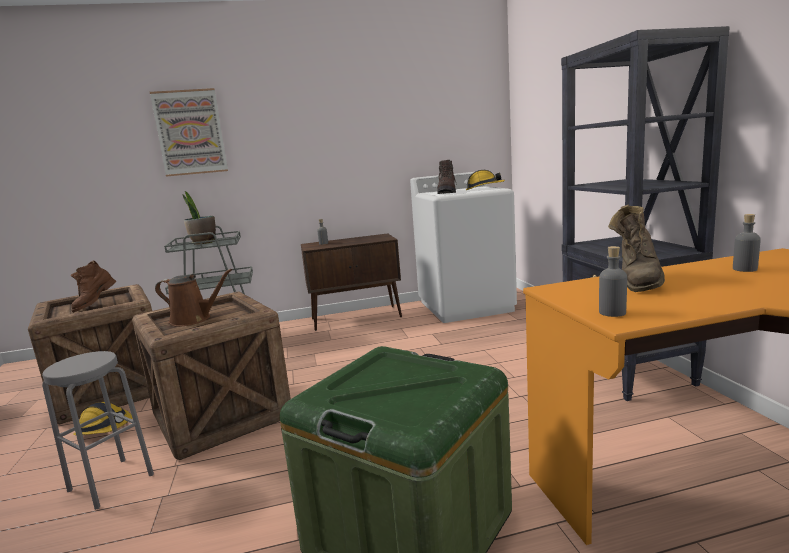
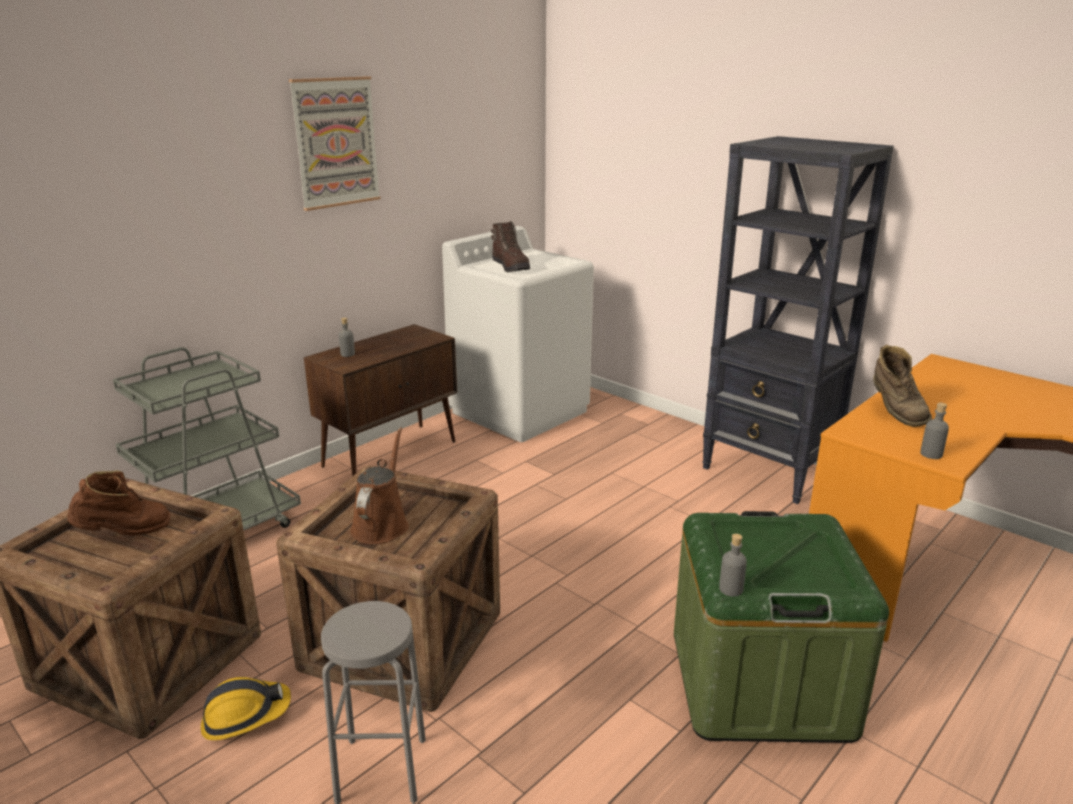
camera: 35 degrees left, 10 degrees up
(95, 306) = (125, 534): brown boot -> brown boot turned 105 degrees counterclockwise
(190, 132) = (126, 189): picture -> picture (336, 142)
(193, 319) = (382, 524): brown watering can -> brown watering can turned 60 degrees counterclockwise
(203, 243) = (181, 383): potted plant -> none
(484, 188) = (548, 257): hard hat -> none
(744, 269) = (942, 386): grey bottle -> grey bottle (731, 589)

